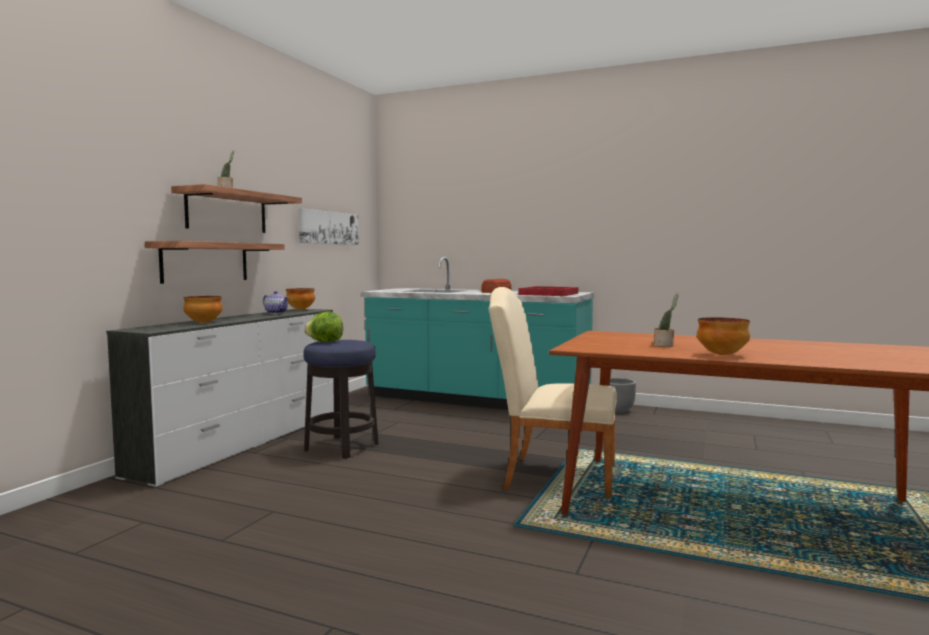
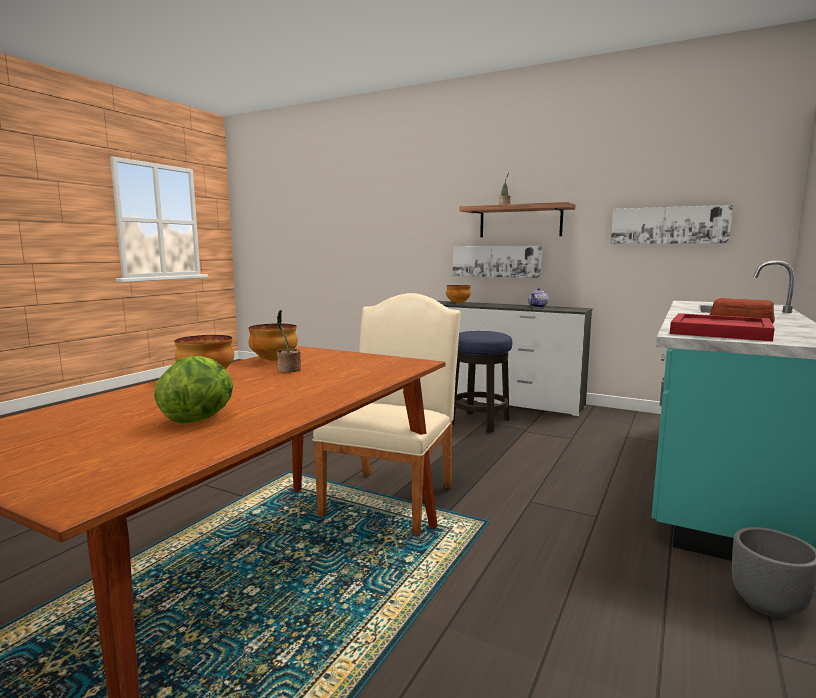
camera: 95 degrees right, 5 degrees up
(205, 262) = (496, 261): shelf -> picture
(301, 309) = (577, 308): bowl -> bowl (274, 360)
(325, 341) = (483, 331): lettuce -> lettuce (200, 418)

